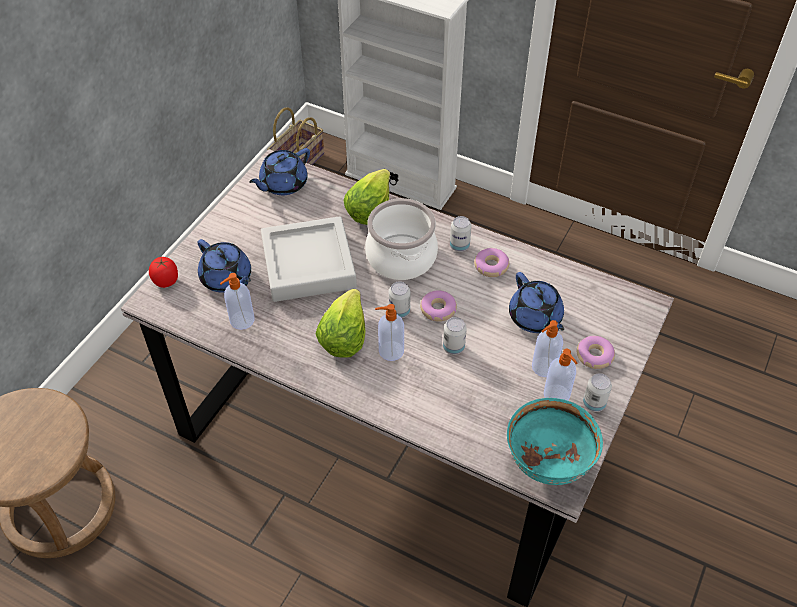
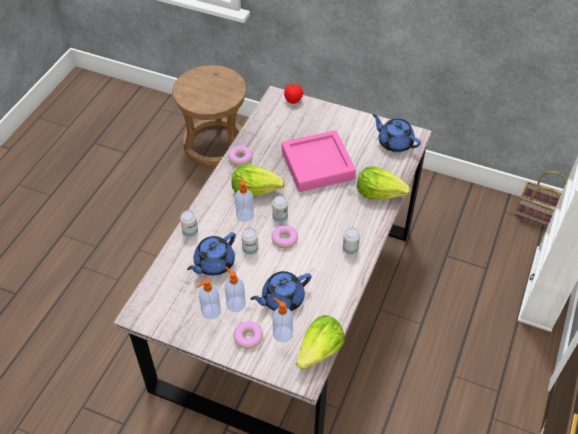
camera: 85 degrees right, 0 degrees up
(227, 279) = (299, 127): blue teapot -> blue teapot (213, 263)
(241, 321) = (264, 139): soap dispenser -> soap dispenser (282, 333)
(308, 265) = (317, 165): grey tray -> pink tray
(402, 257) = (333, 215): cooking pot -> none
(491, 266) = (332, 270): donut -> donut (240, 158)
(548, 464) = (153, 305): turquoise bowl -> none
(594, 404) = (203, 335): can -> can (190, 232)
(609, 288) = (320, 351): none -> lettuce

